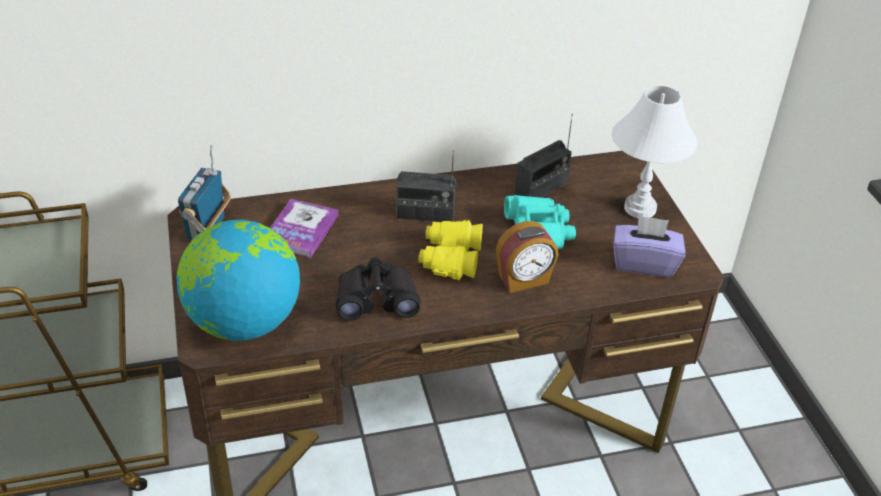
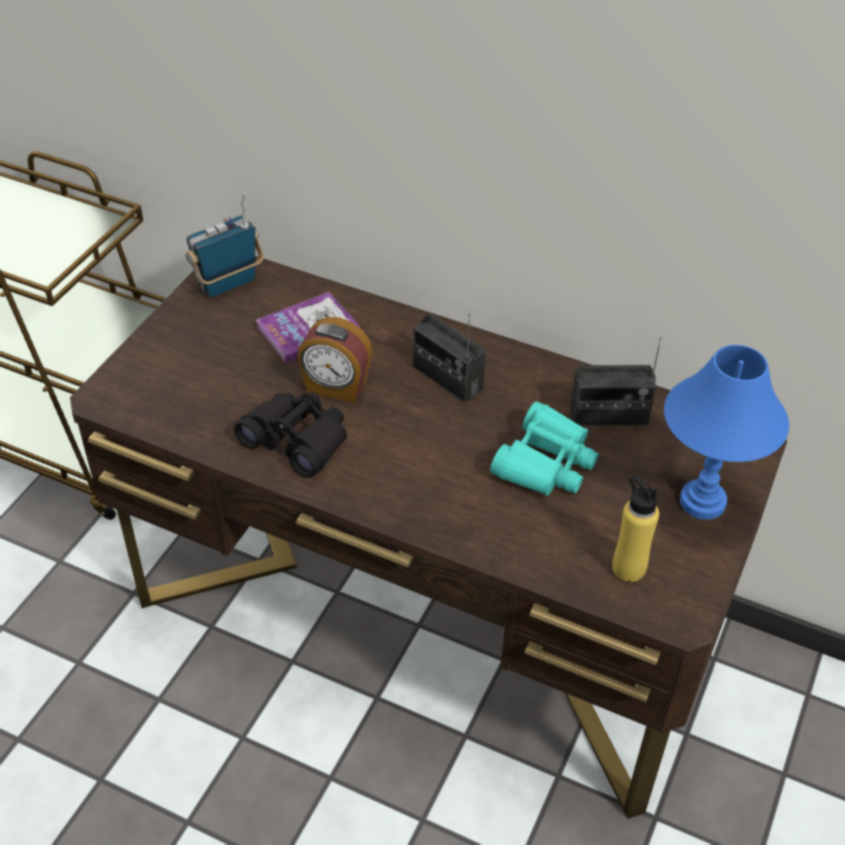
camera: 40 degrees right, 5 degrees up
(244, 322) = (158, 394): globe -> none
(450, 259) = (417, 439): yellow binoculars -> none
(524, 280) = (467, 507): alarm clock -> alarm clock (336, 387)
(640, 208) = (703, 501): white table lamp -> blue table lamp
(644, 263) = (628, 568): purple tissue box -> yellow bottle

